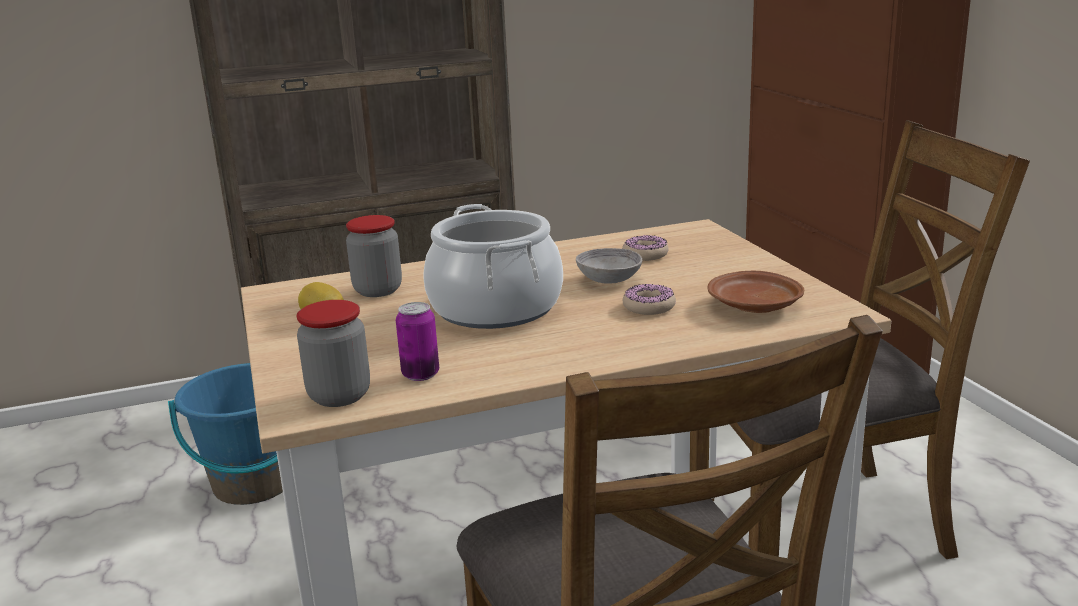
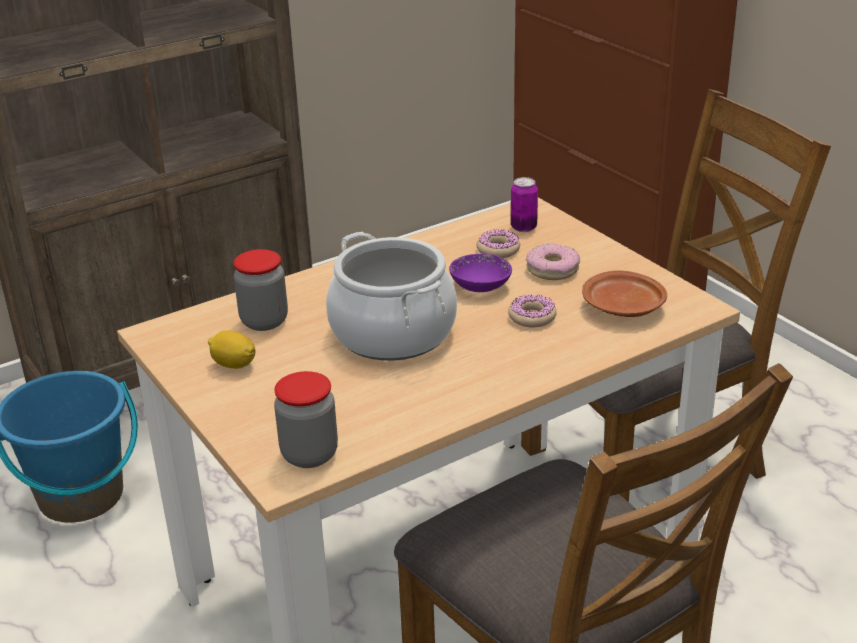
camera: 15 degrees left, 10 degrees up
(420, 374) = (369, 421): can -> can (523, 227)
(609, 280) = (480, 287): grey bowl -> purple bowl
(693, 272) = (552, 269): none -> donut

